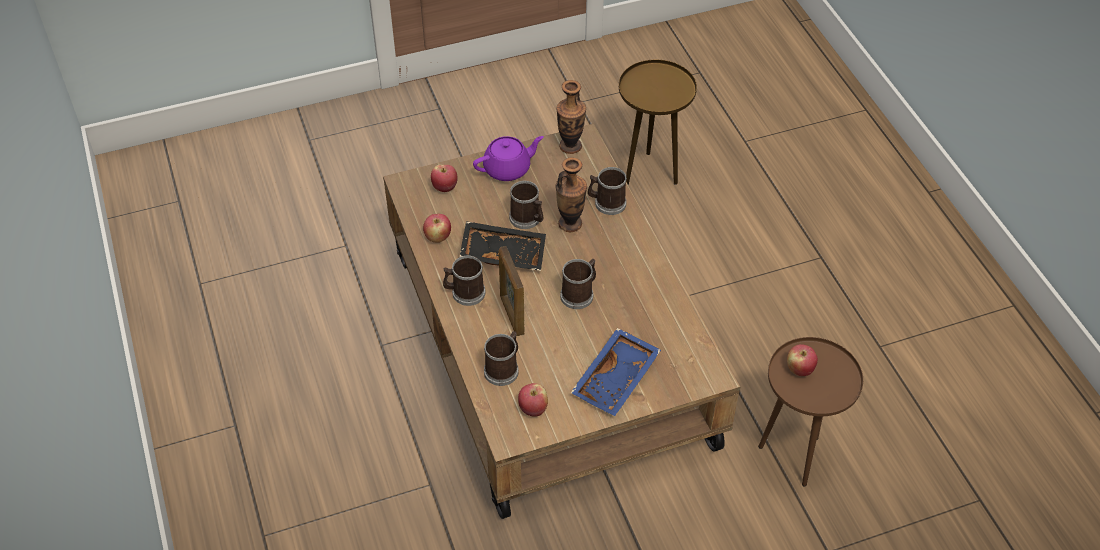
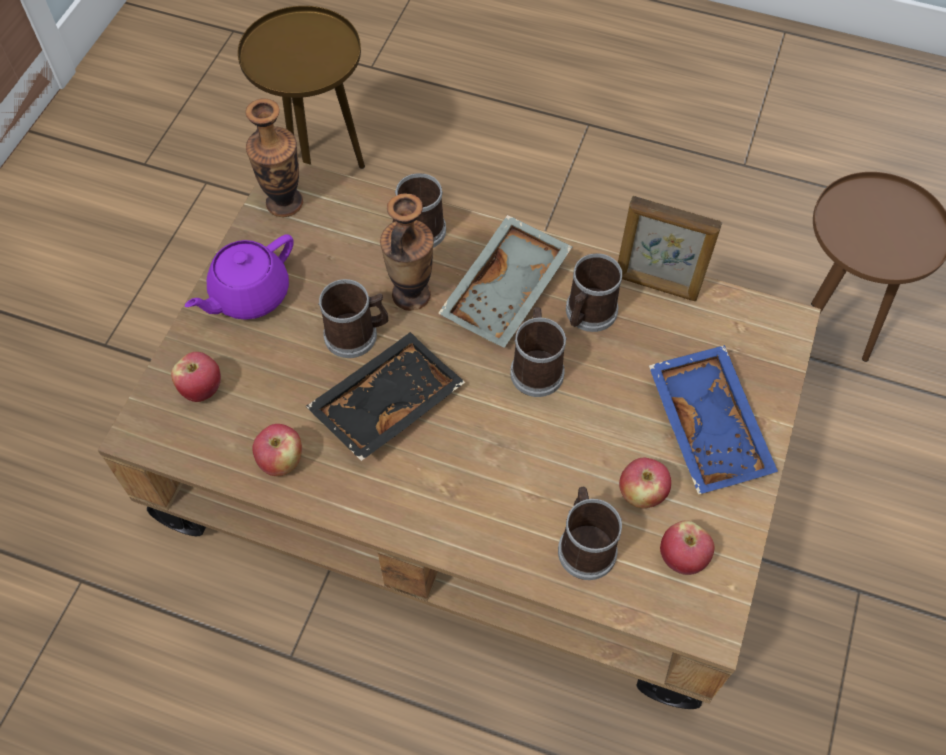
camera: 50 degrees left, 10 degrees up
(464, 293) = (411, 499): mug -> mug (588, 314)
(508, 169) = (249, 294): purple teapot -> purple teapot turned 150 degrees counterclockwise
(511, 315) = (501, 469): picture frame -> picture frame (656, 286)
(610, 257) = (507, 292): none -> grey tray
(799, 369) = (859, 234): apple -> apple (641, 494)

